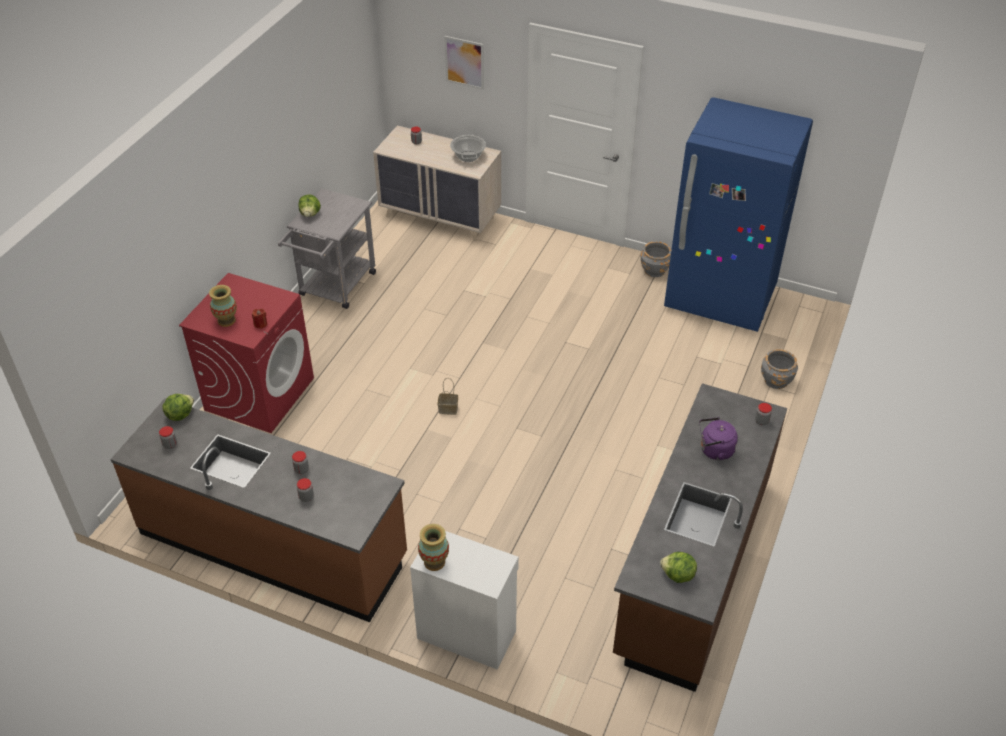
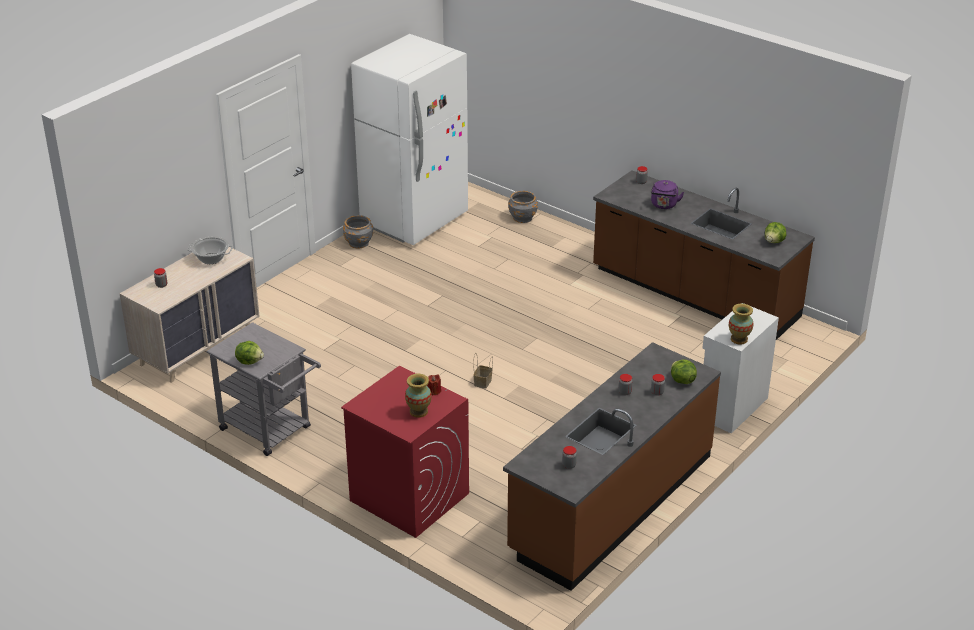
camera: 75 degrees left, 10 degrees down
(180, 414) = (530, 458): lettuce -> lettuce (682, 380)
(464, 62) = (170, 174): picture -> none
(720, 299) = (414, 220): blue fridge -> white fridge

